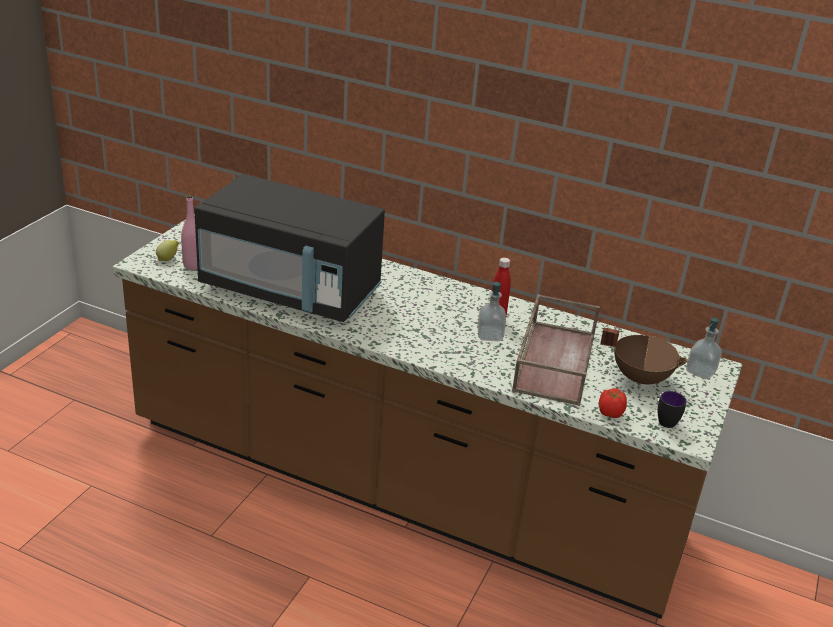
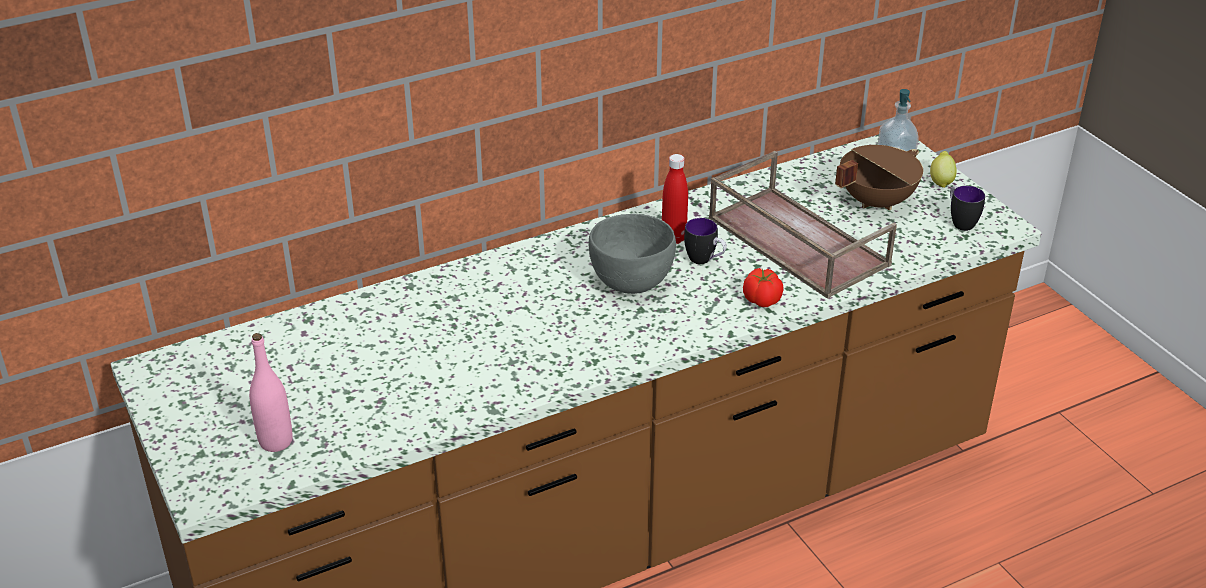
camera: 50 degrees left, 5 degrees up
(168, 259) = (228, 460): lemon -> lemon (941, 181)
(291, 290) = (444, 374): black microwave -> none
(436, 318) = (632, 283): none -> grey bowl
(490, 335) = (705, 261): soap dispenser -> mug
(610, 413) = (919, 252): tomato -> tomato (762, 301)

